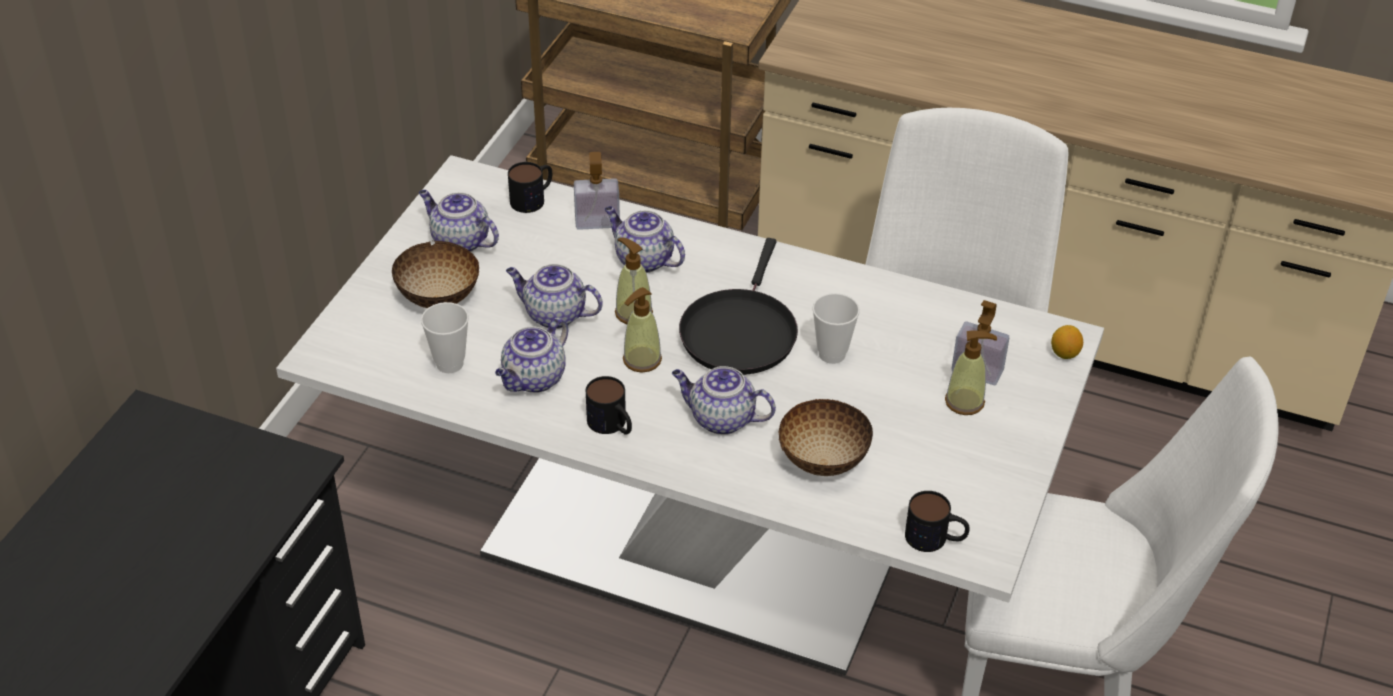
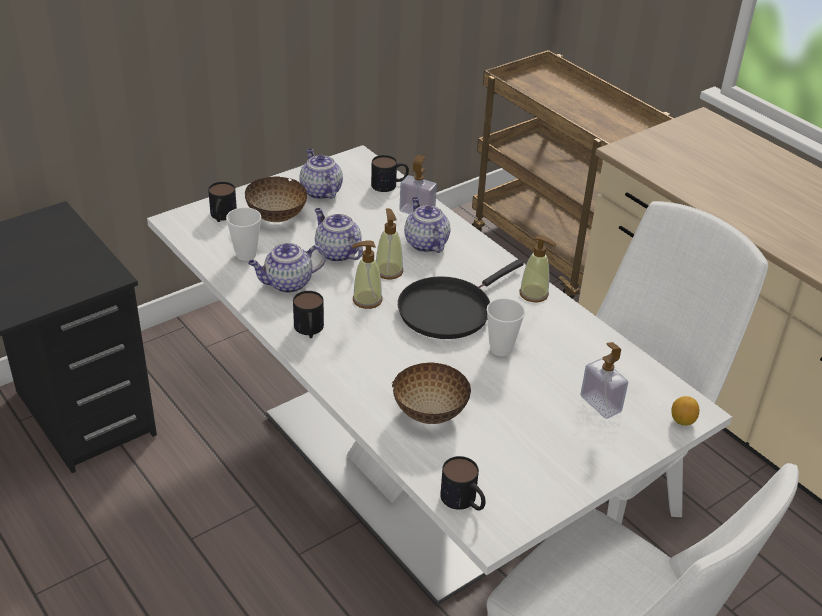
camera: 30 degrees right, 5 degrees down
(371, 326) = (222, 216): none -> mug
(720, 419) = (384, 356): teapot -> none
(965, 402) = (572, 420): soap dispenser -> soap dispenser (534, 294)

